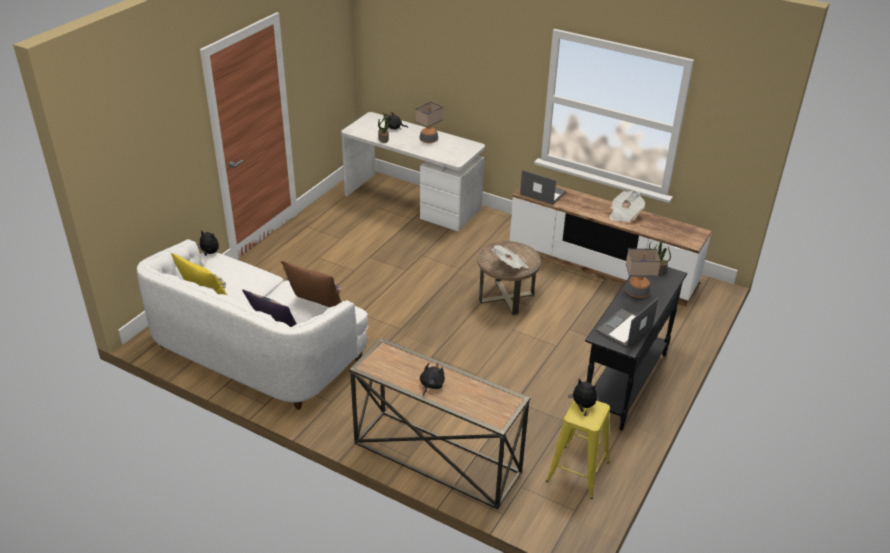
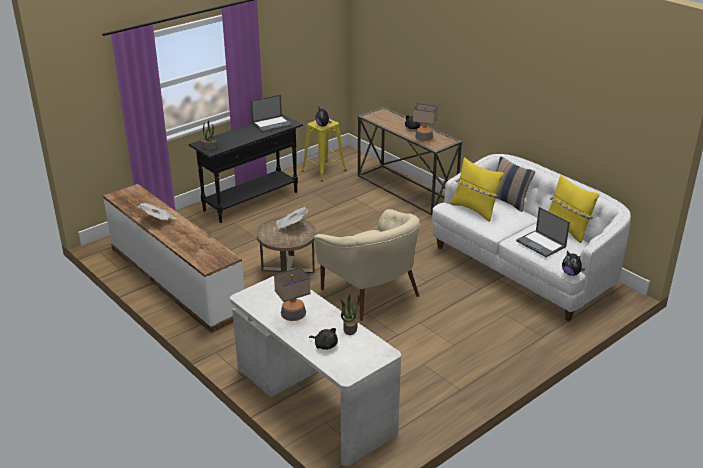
camera: 160 degrees left, 5 degrees down
(315, 308) = (474, 210): brown pillow -> yellow pillow
(411, 290) = (371, 292): none -> beige armchair
(542, 193) = (211, 254): laptop -> laptop (541, 244)
(637, 292) = (239, 139): table lamp -> table lamp (424, 139)

